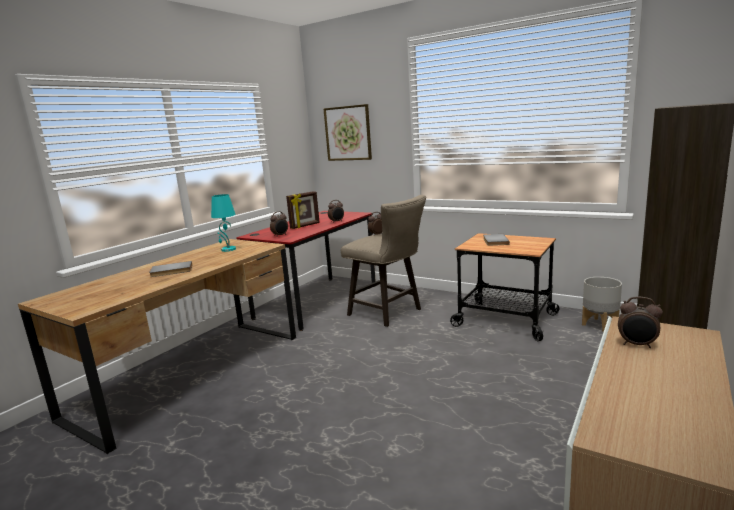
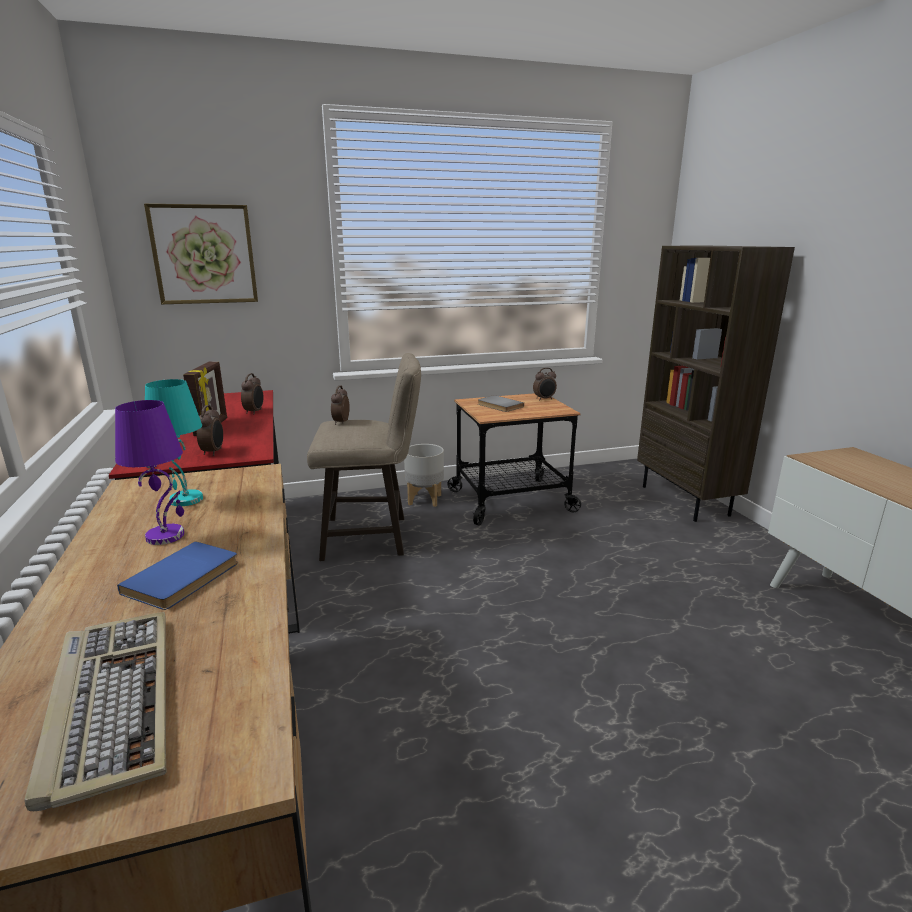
camera: 50 degrees left, 5 degrees up
(99, 291) = (110, 701): none -> keyboard
(171, 271) = (185, 578): grey book -> blue book
(197, 259) = (166, 536): none -> purple table lamp
(600, 325) = (588, 479): grey planter -> grey planter (424, 499)
(637, 345) = (859, 473): alarm clock -> alarm clock (544, 399)

